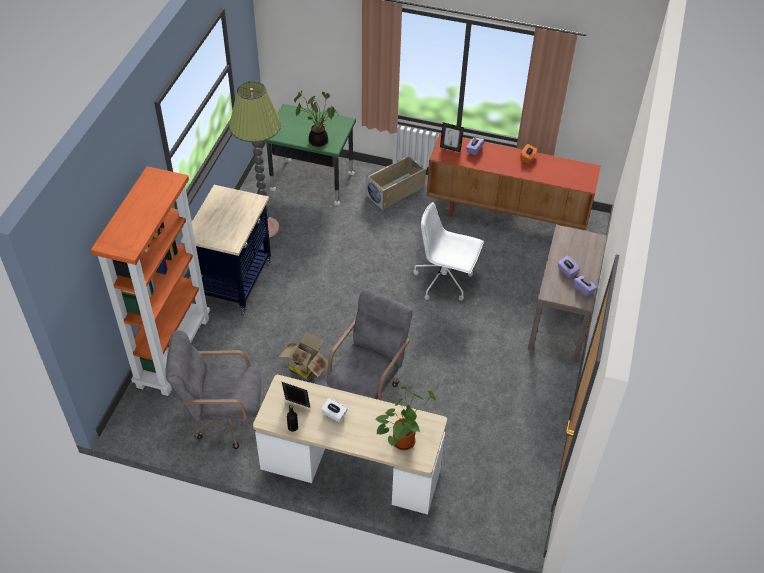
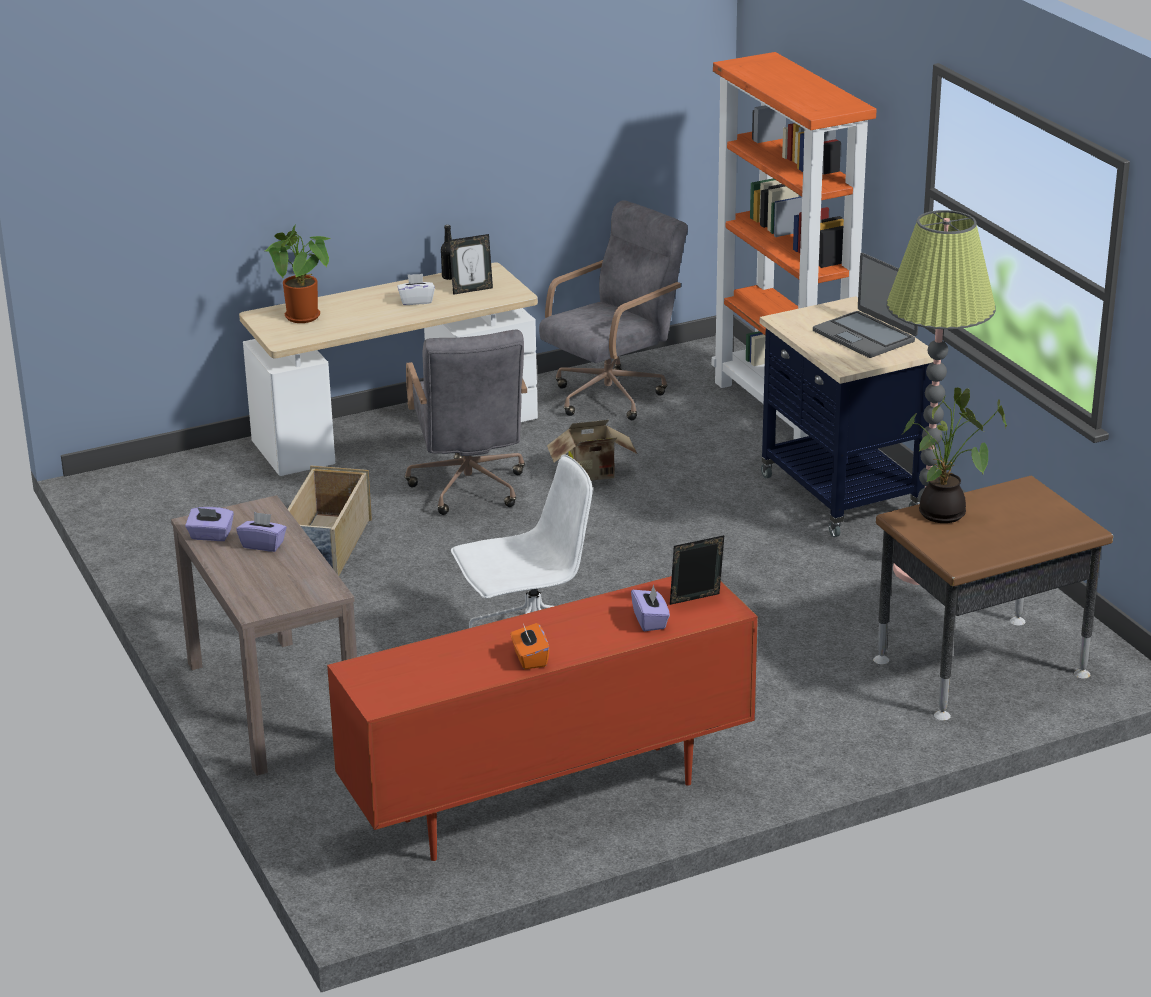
camera: 140 degrees right, 20 degrees down
(221, 212) = (865, 336): none -> laptop
(312, 180) = (981, 667): green desk -> brown desk
(395, 191) = (815, 732): beige storage box -> beige storage box (326, 546)

